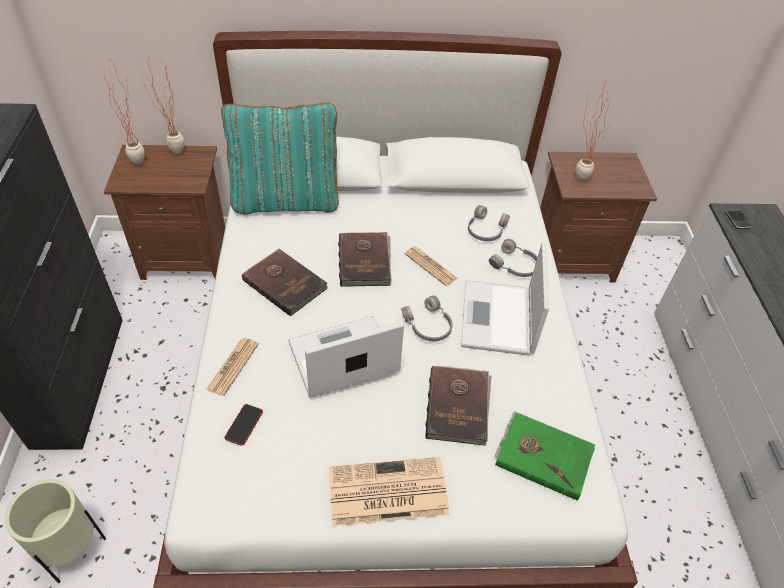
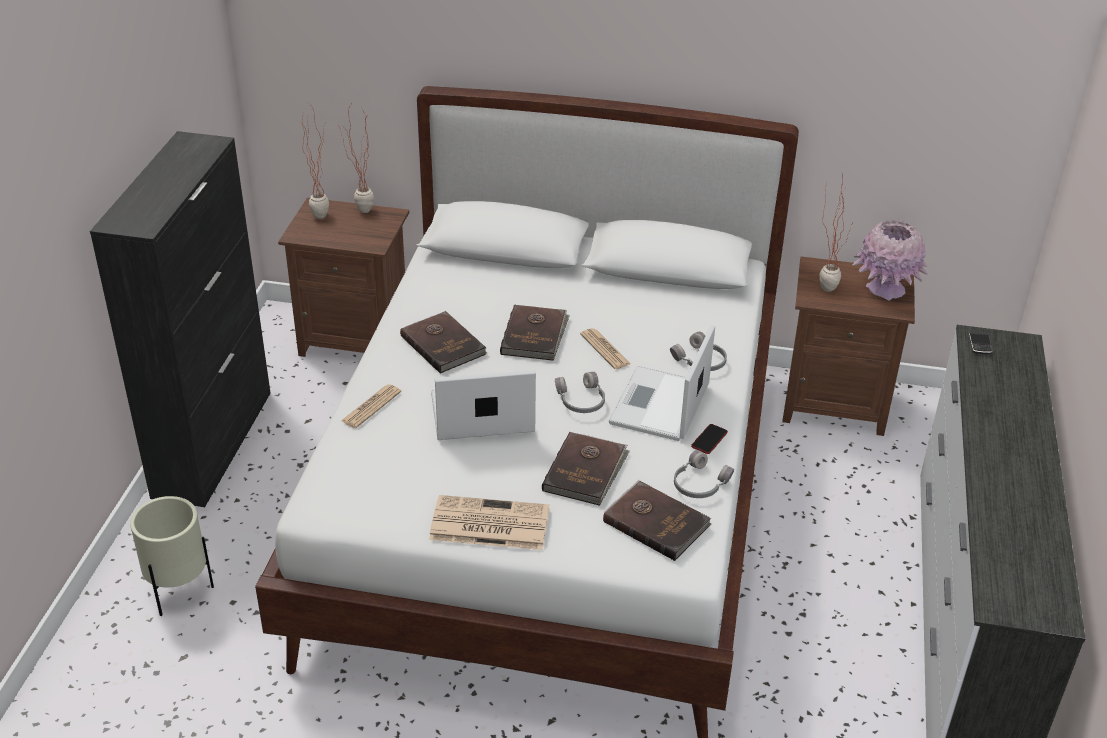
camera: 15 degrees right, 10 degrees down
(244, 425) = (369, 452): phone -> phone (709, 439)
(286, 200) = (468, 269): turquoise pillow -> none
(485, 230) = (681, 323): grey headphones -> grey headphones (699, 484)
(543, 455) = (656, 522): green book -> brown book
(624, 173) = (885, 289): none -> pink vase

